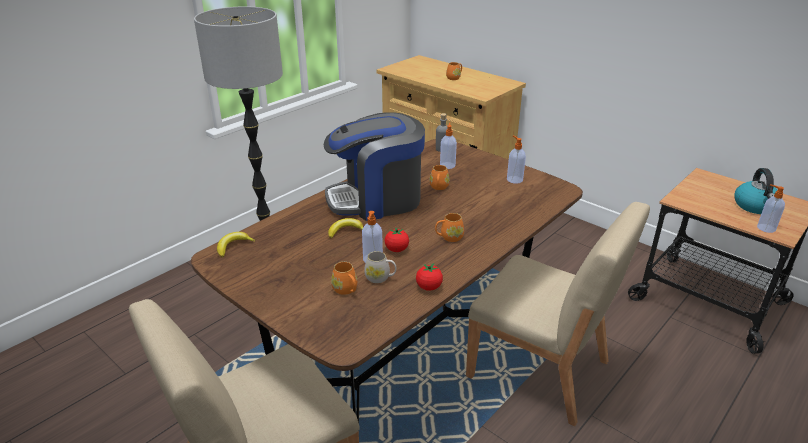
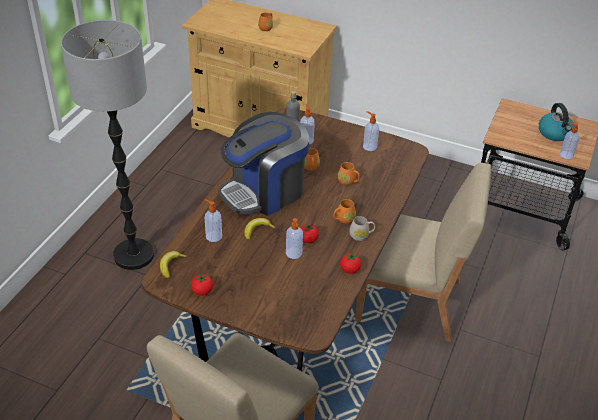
camera: 20 degrees left, 10 degrees up
(248, 276) = (202, 291): none -> tomato
(296, 229) = (213, 236): none -> soap dispenser
(346, 290) = (289, 286): orange mug -> orange mug (348, 181)
(380, 278) = (309, 269): white mug -> white mug (361, 235)

